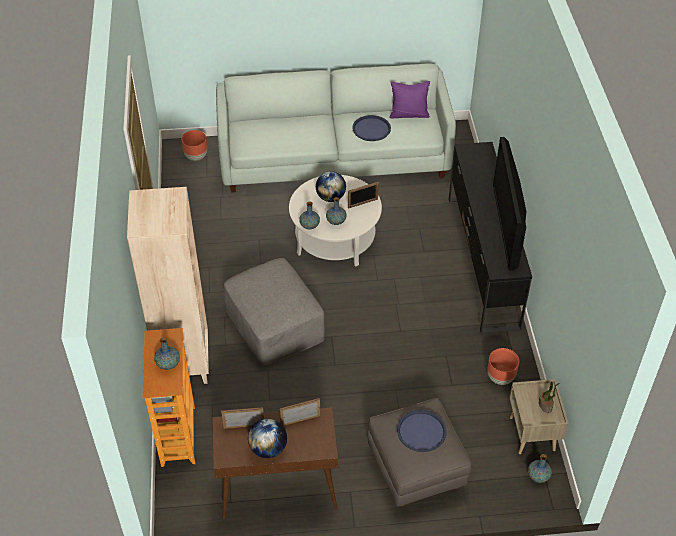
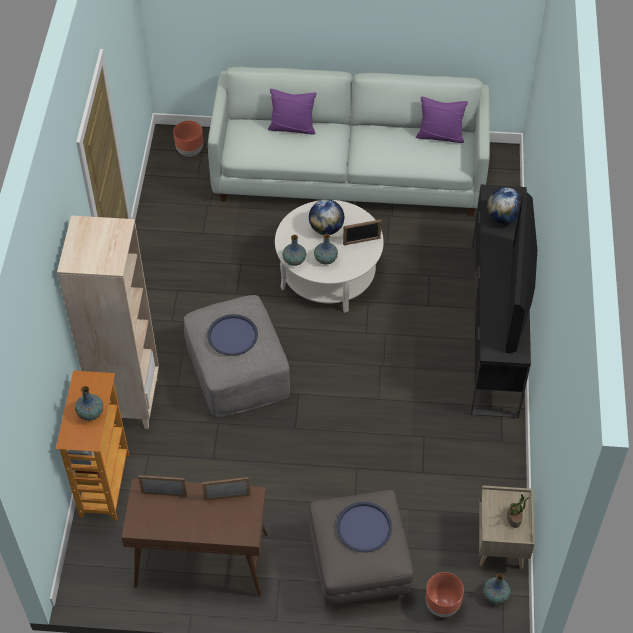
camera: 10 degrees right, 5 degrees up
(268, 449) = (185, 524): globe -> globe (503, 218)
(285, 122) = (292, 127): none -> purple pillow
(371, 129) = (391, 149): blue tray -> blue tray (232, 335)
(500, 378) = (481, 472): brown planter -> brown planter (442, 605)

